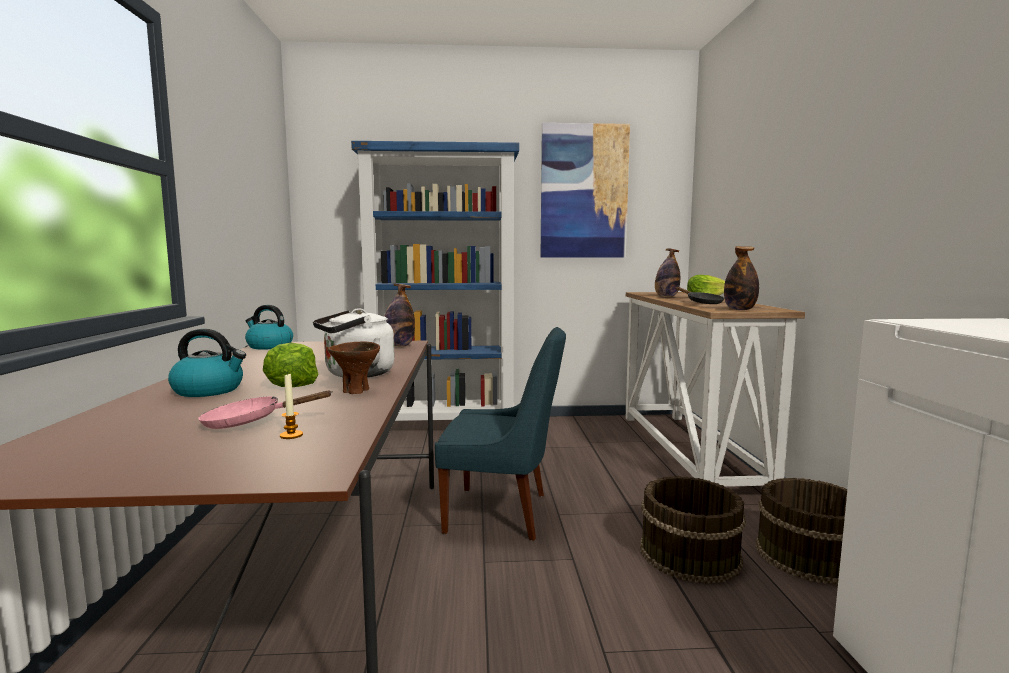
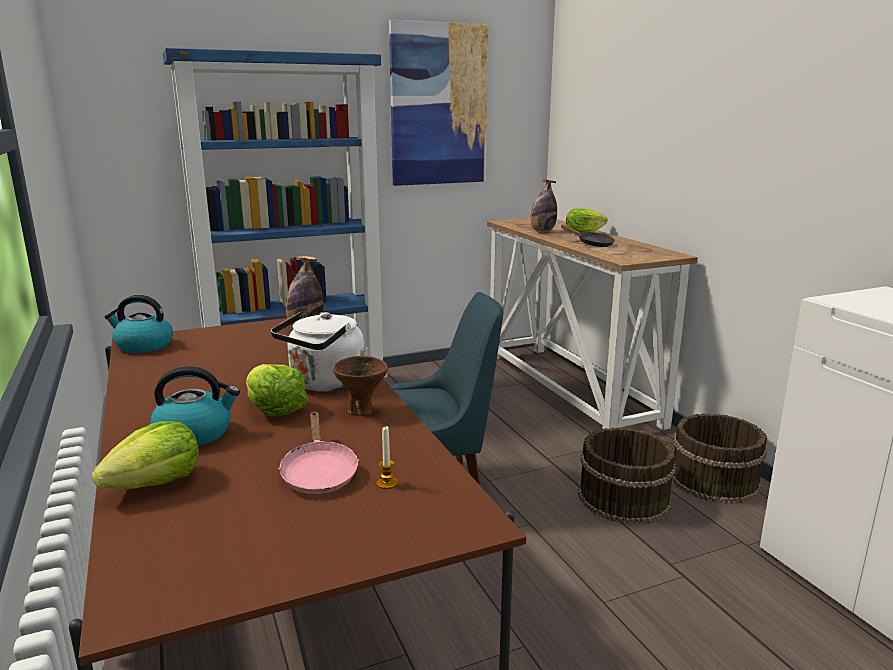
camera: 20 degrees left, 10 degrees up
(127, 412) = (156, 483): none -> lettuce
(250, 422) = (319, 473): pink frying pan -> pink frying pan turned 75 degrees counterclockwise
(739, 309) = (641, 257): bottle -> none

